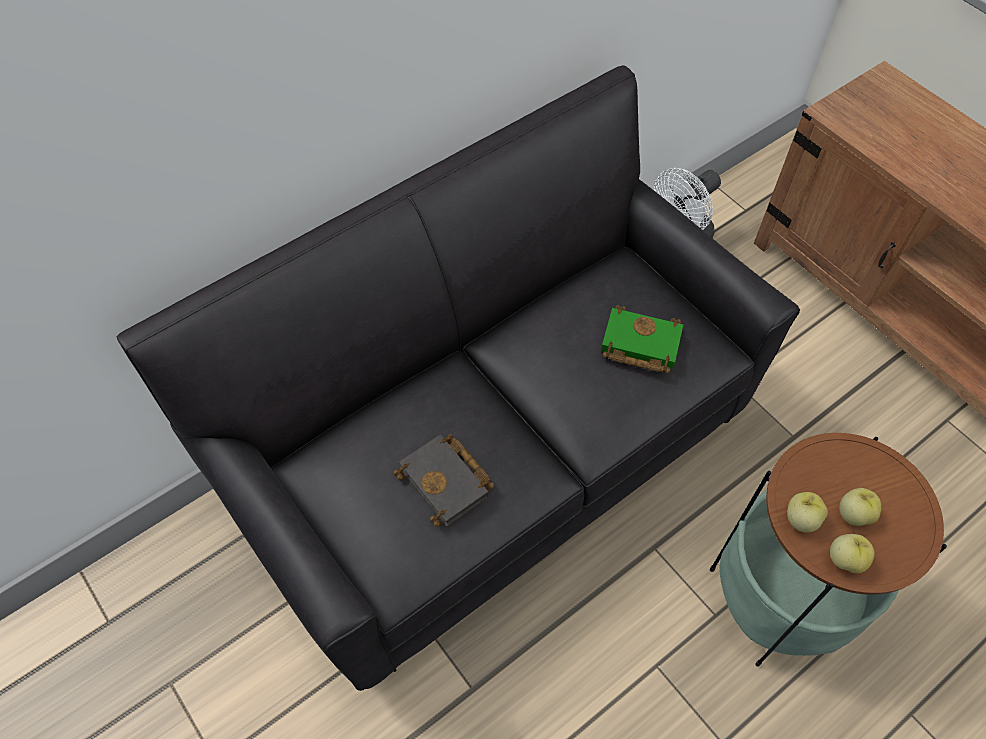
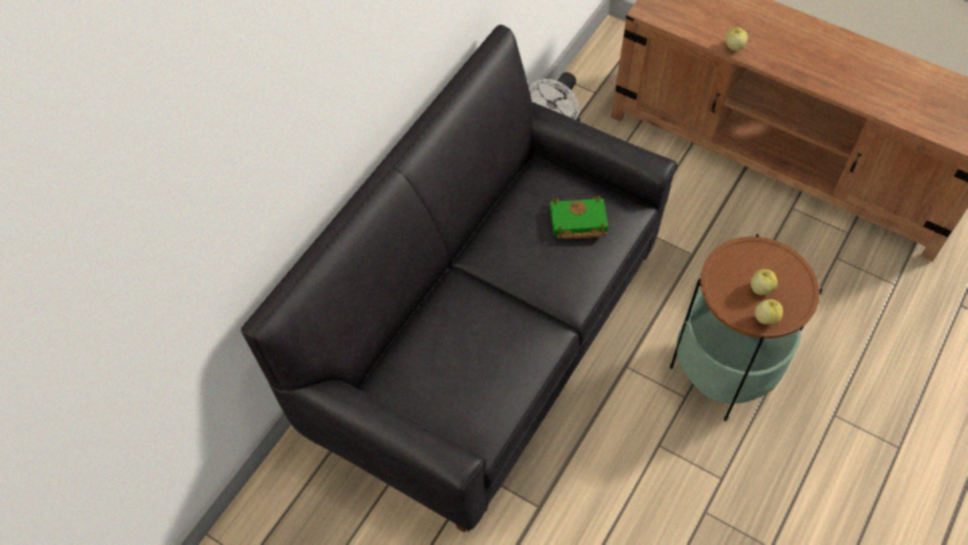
camera: 20 degrees left, 0 degrees up
(448, 482) = (489, 359): black book -> none
(800, 519) = (730, 302): apple -> apple (734, 46)

